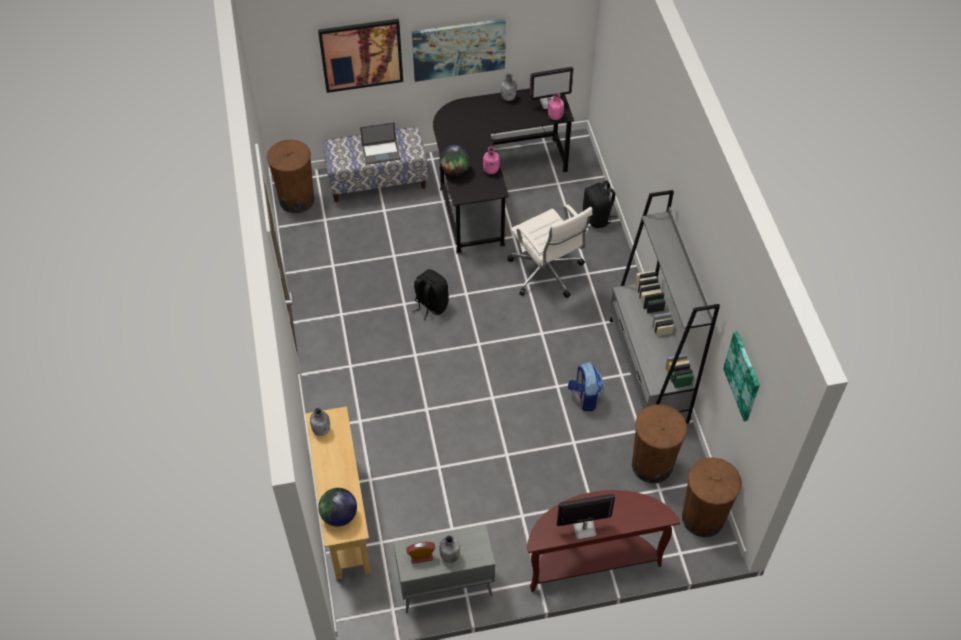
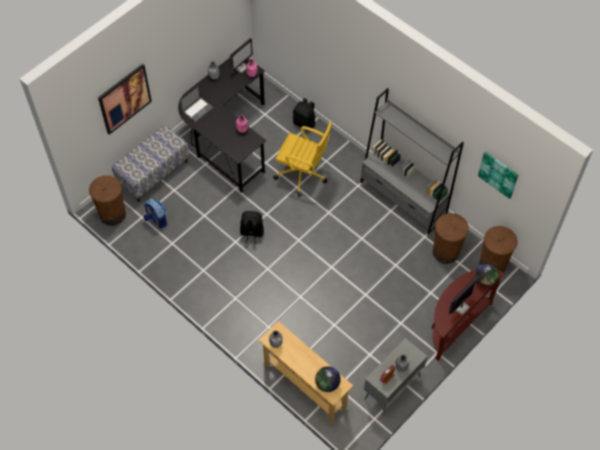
camera: 35 degrees left, 5 degrees up
(381, 152) = (156, 154): laptop -> laptop (197, 109)
(455, 171) = (221, 141): globe -> globe (485, 280)
(459, 49) = (178, 62): picture -> none
(546, 273) = (303, 174): white office chair -> yellow office chair
(585, 397) = (381, 235): backpack -> backpack (156, 220)

